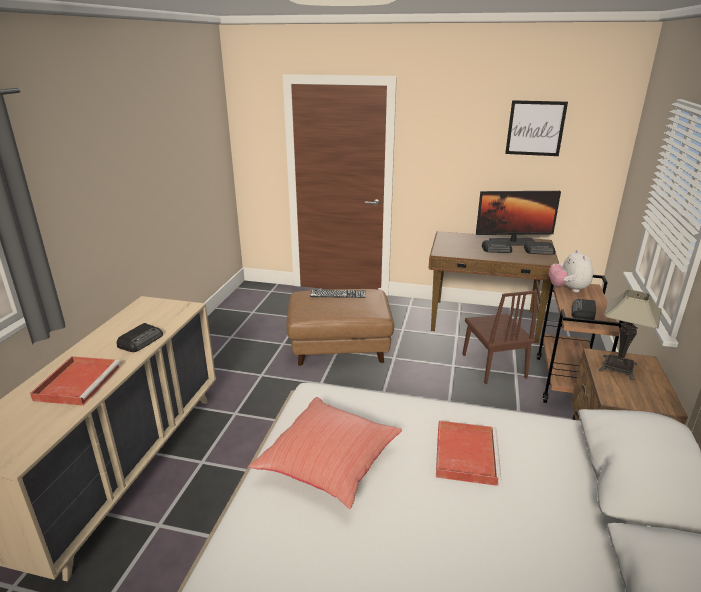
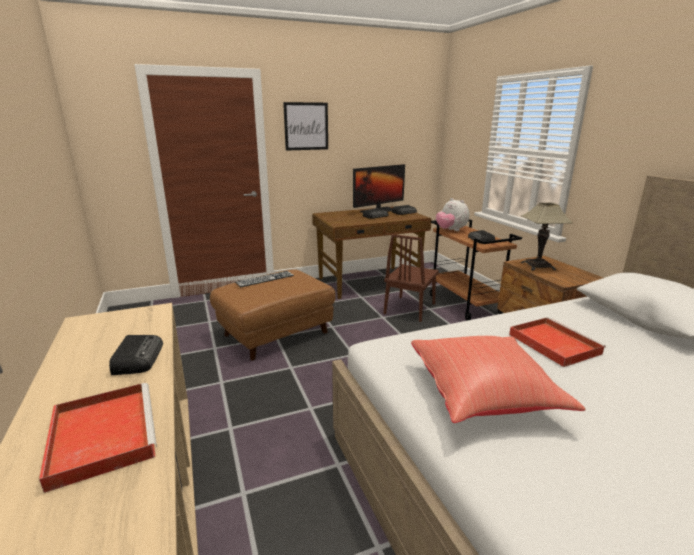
camera: 35 degrees left, 5 degrees down
(493, 366) = (409, 308): brown chair -> brown chair turned 75 degrees clockwise
(535, 128) = (379, 115): picture -> picture (306, 126)

